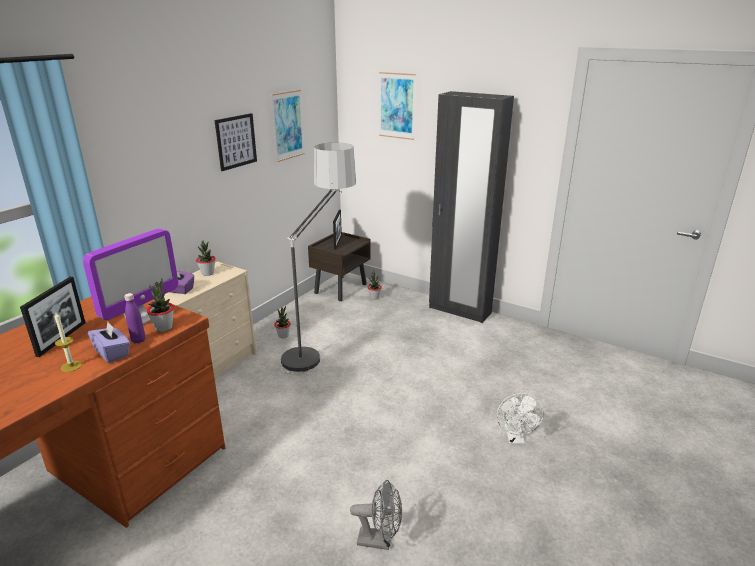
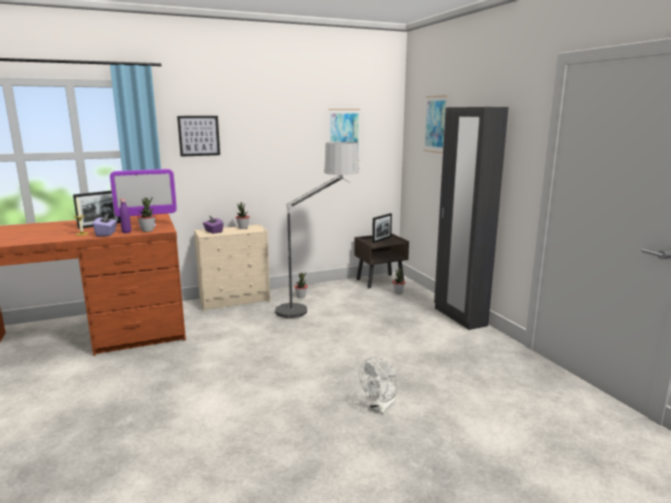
camera: 35 degrees right, 10 degrees down
(236, 141) = (290, 139): picture -> picture (199, 136)
(380, 540) = (198, 419): grey fan -> none

